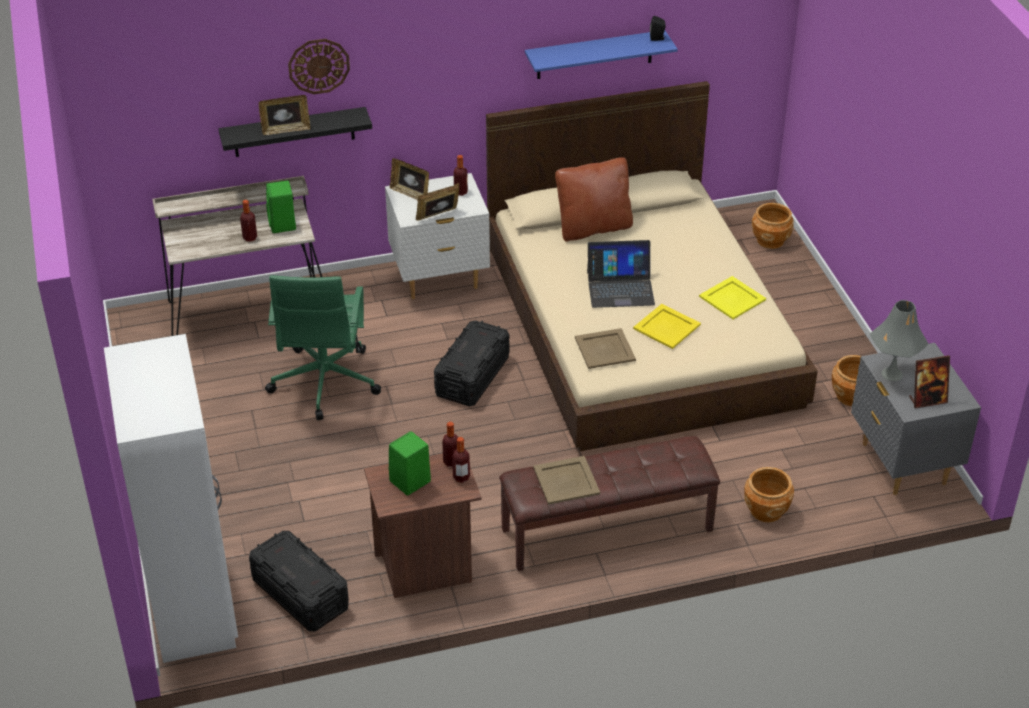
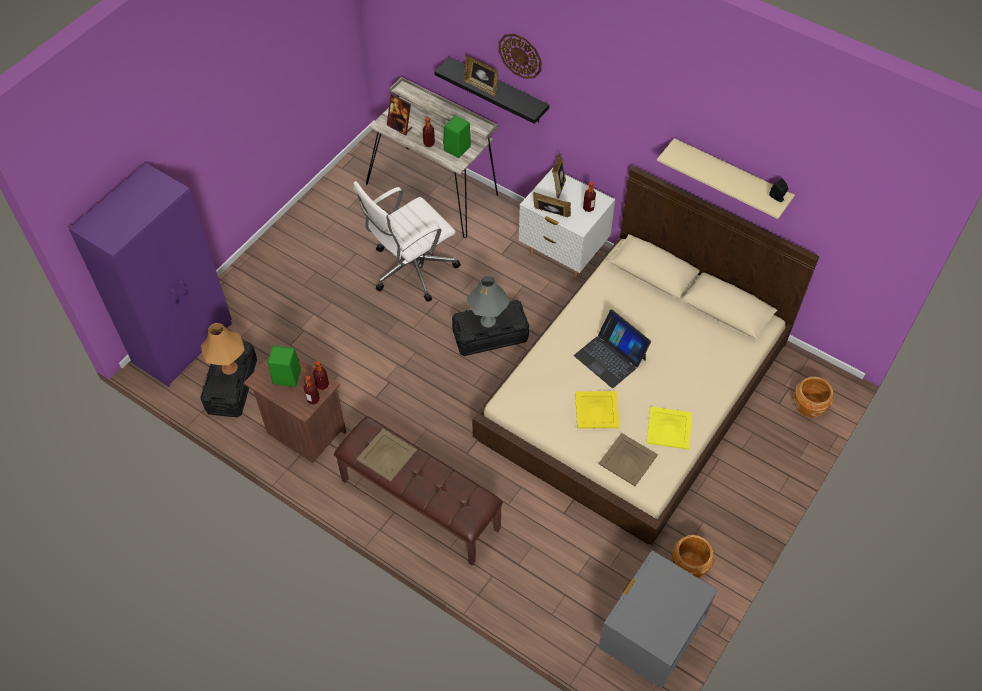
camera: 50 degrees right, 15 degrees up
(193, 604) = (184, 343): white wardrobe -> purple wardrobe
(298, 561) = (229, 367): none -> orange table lamp
(324, 384) = (411, 269): green office chair -> white office chair
(593, 228) = (659, 300): brown pillow -> none
(594, 55) = (730, 176): blue shelf -> beige shelf
(604, 349) = (538, 390): beige tray -> beige tray (627, 459)
(766, 510) = (521, 585): brown planter -> none
(891, 374) = (651, 582): grey table lamp -> grey table lamp (488, 320)
(927, 400) = (643, 624): picture frame -> picture frame (400, 127)

